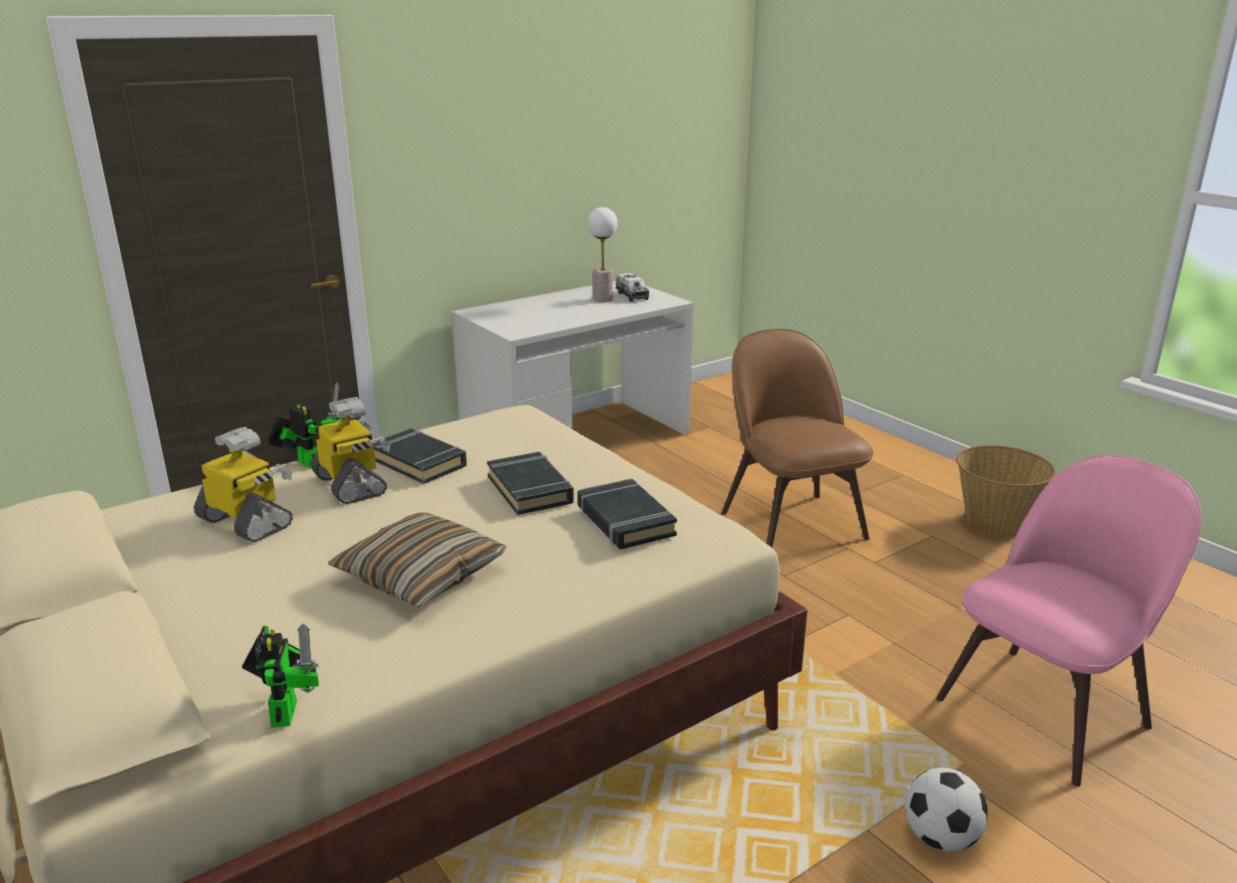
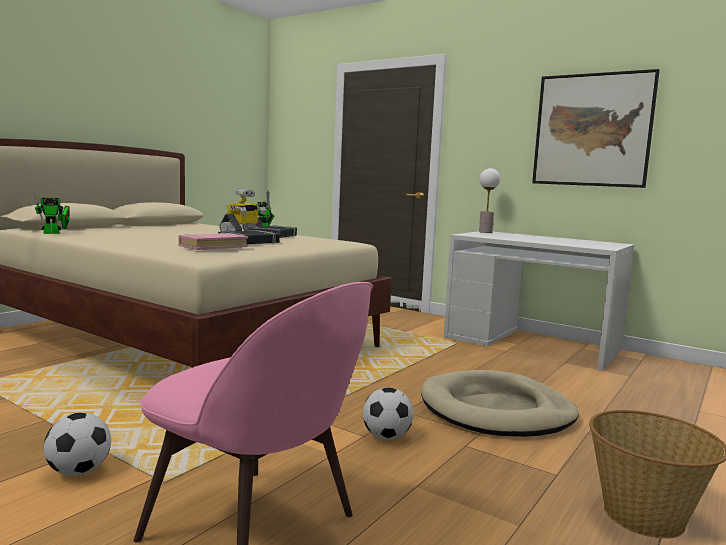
camera: 70 degrees right, 15 degrees down
(247, 522) = (201, 229): toy robot -> none
(421, 575) = (154, 237): pillow -> none
(569, 143) = (592, 130): none -> picture
(603, 299) = (570, 241): table lamp -> table lamp (485, 232)
(624, 521) = (213, 246): black book -> pink book
(632, 295) = (594, 244): toy truck -> none
(790, 522) = (496, 410): brown chair -> beige dog bed
(851, 601) = (386, 437): none -> football

